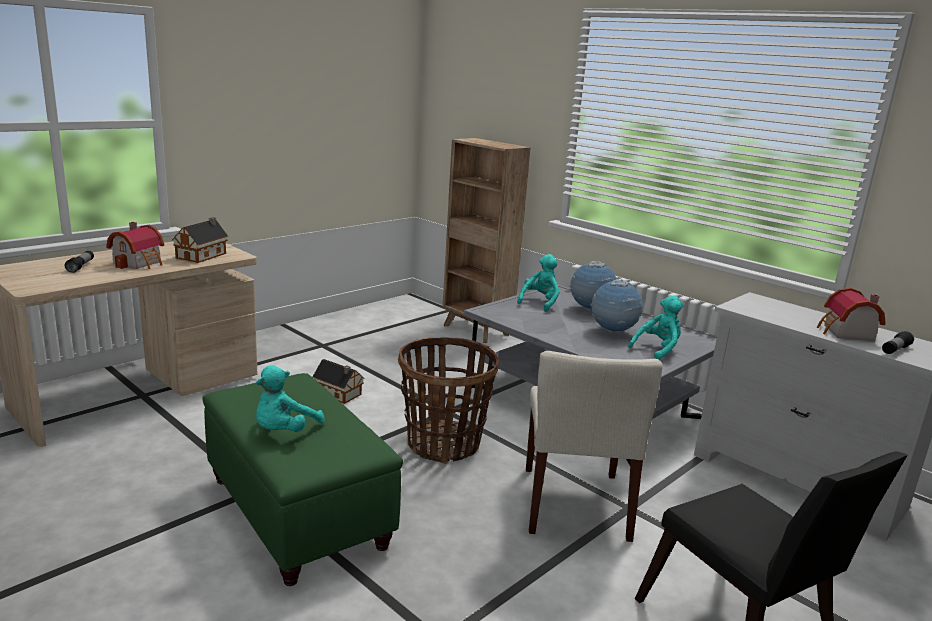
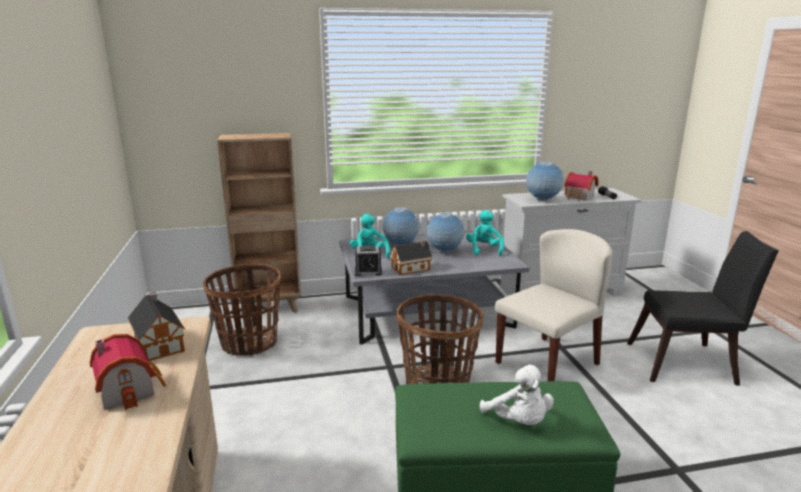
camera: 55 degrees left, 0 degrees up
(81, 267) = (81, 438): flashlight -> none
(284, 431) = (518, 422): turquoise plush toy -> white plush toy
(339, 394) = (307, 409): toy house -> toy house (412, 268)
(407, 342) = (249, 343): none -> basket
(495, 310) = (368, 272): none -> alarm clock
(575, 503) = (547, 362): beige chair -> beige chair turned 75 degrees counterclockwise
(771, 314) = (542, 200): none -> globe

